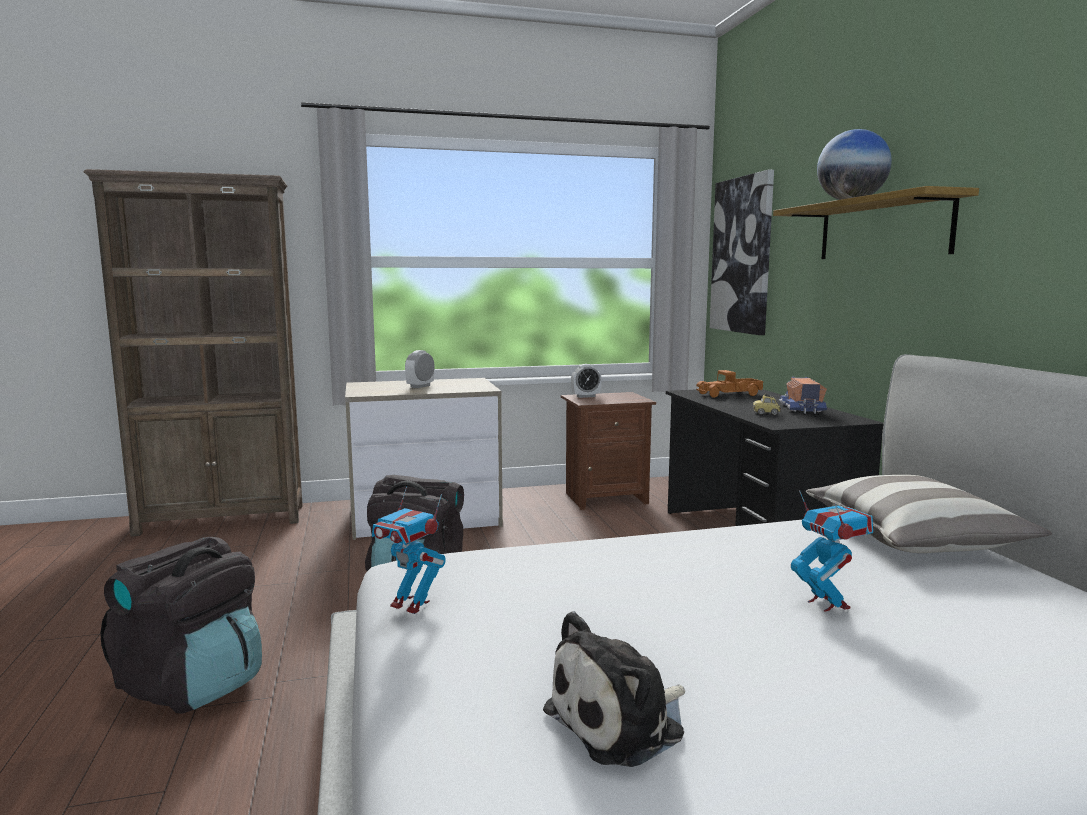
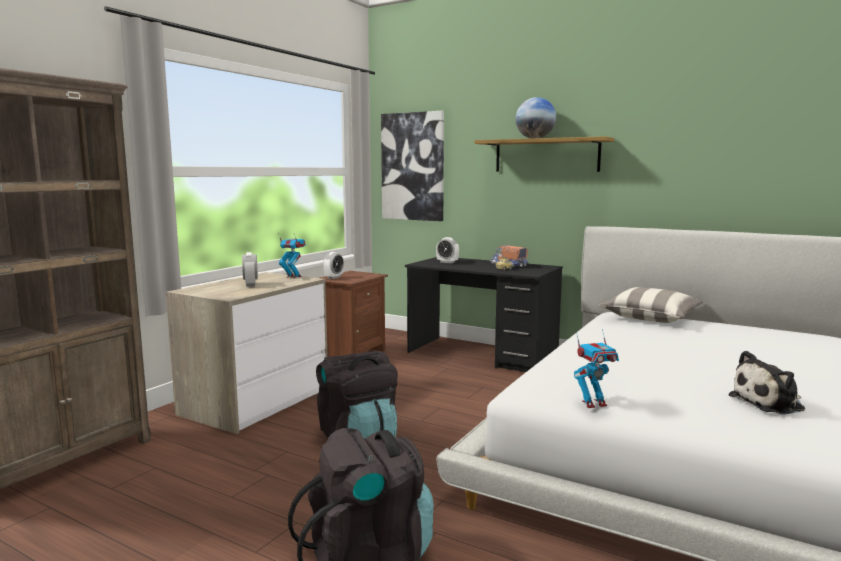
camera: 45 degrees left, 0 degrees up
(621, 722) = (770, 403): plush toy -> plush toy turned 60 degrees clockwise
(730, 394) = (447, 262): toy truck -> alarm clock
(827, 604) = (700, 347): toy robot -> toy robot (293, 277)

